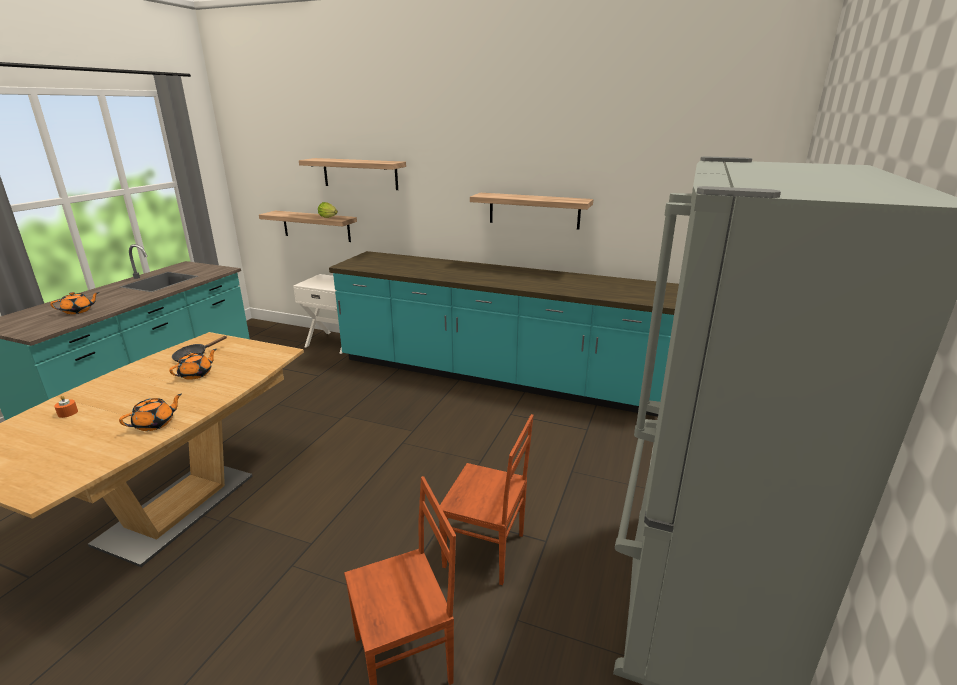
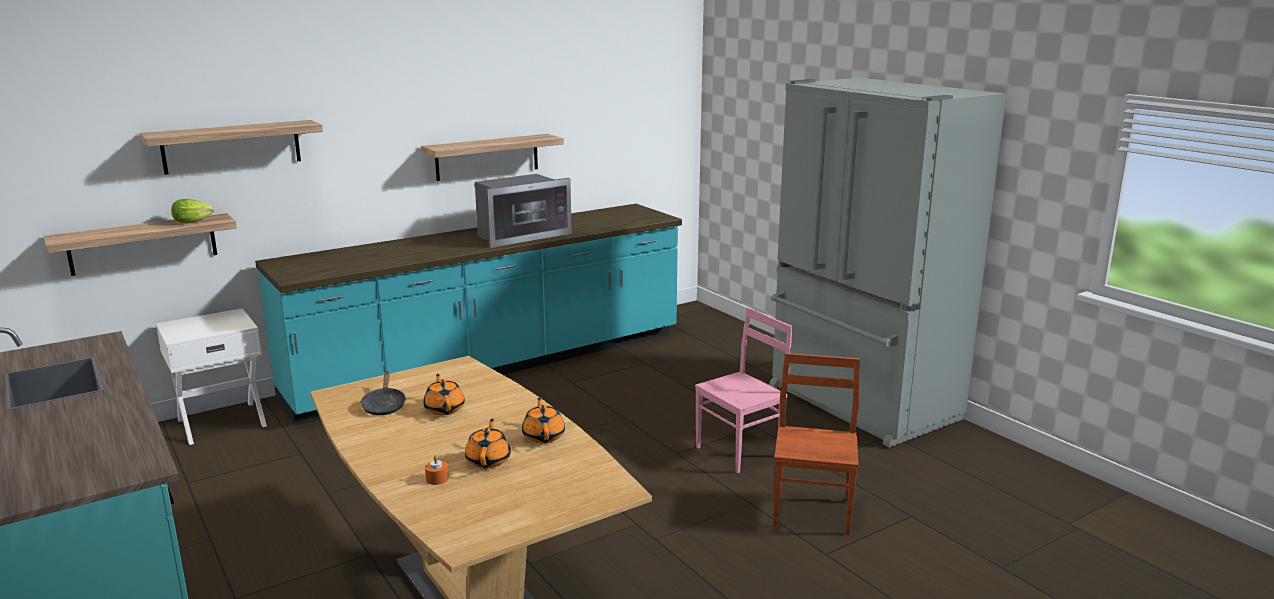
camera: 55 degrees left, 5 degrees down
(78, 311) = (88, 440): orange teapot -> orange teapot (488, 460)
(485, 551) = (740, 452): brown chair -> pink chair
(518, 280) = (520, 235): none -> microwave

